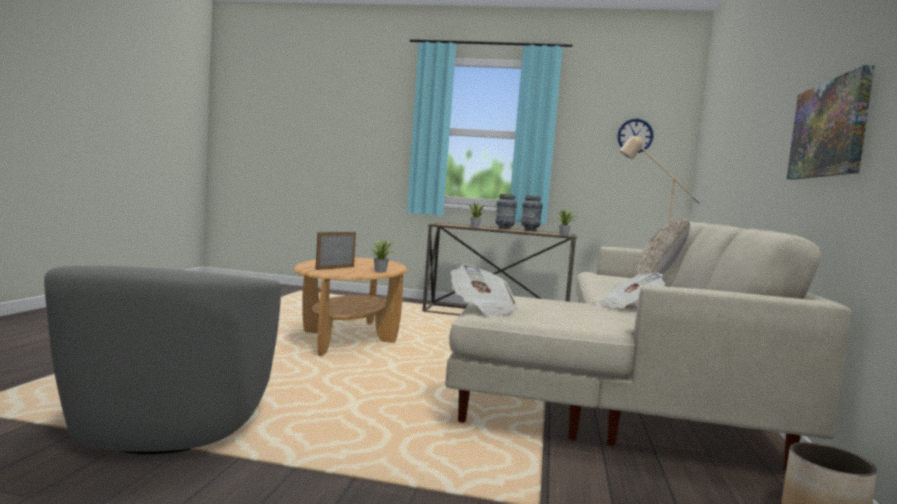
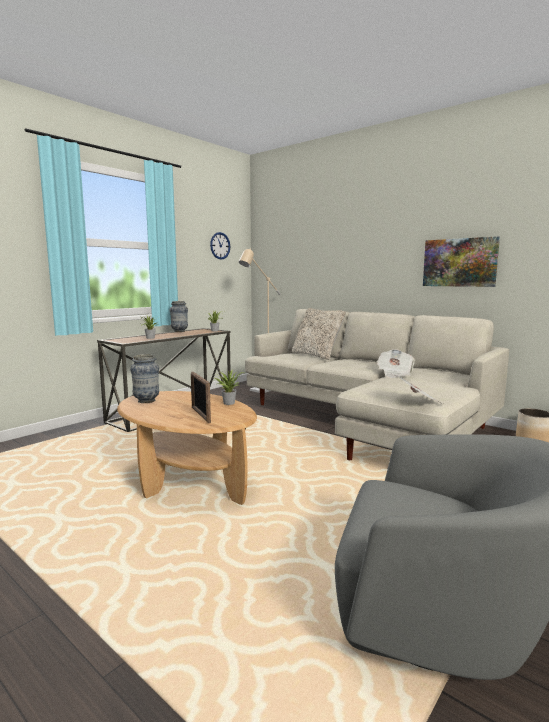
camera: 60 degrees left, 5 degrees up
(504, 228) = (164, 334): vase -> vase (146, 401)

